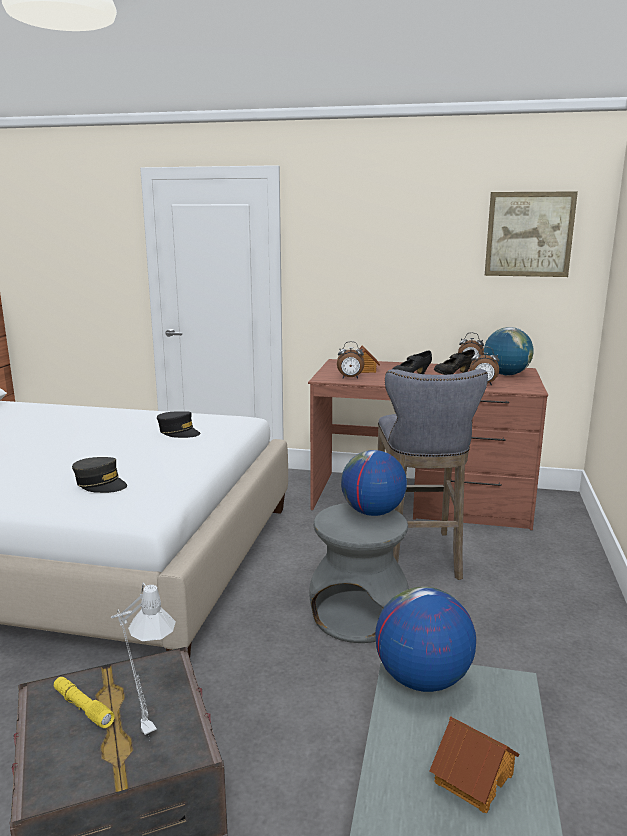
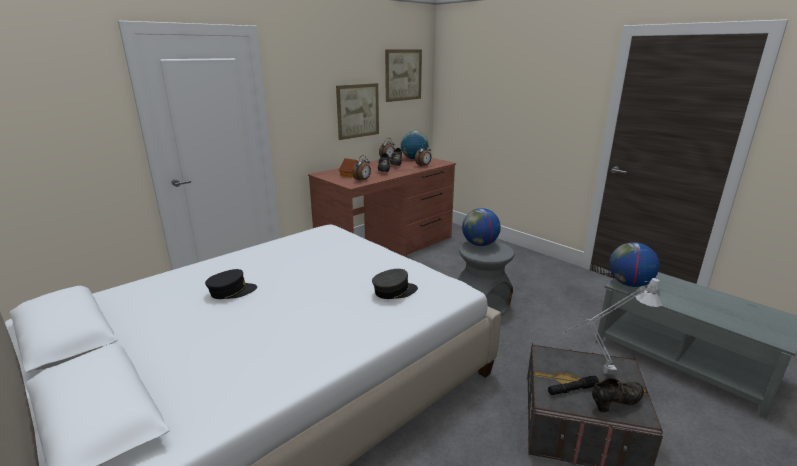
camera: 55 degrees left, 5 degrees up
(69, 757) = (616, 403): none -> black shoe
(83, 707) = (572, 390): yellow flashlight -> black flashlight
(178, 432) = (320, 249): black cap -> black cap (232, 291)
(418, 558) = (445, 270): grey stool -> none
(426, 283) = (358, 111): none -> picture
(472, 777) = (693, 295): toy house -> none

